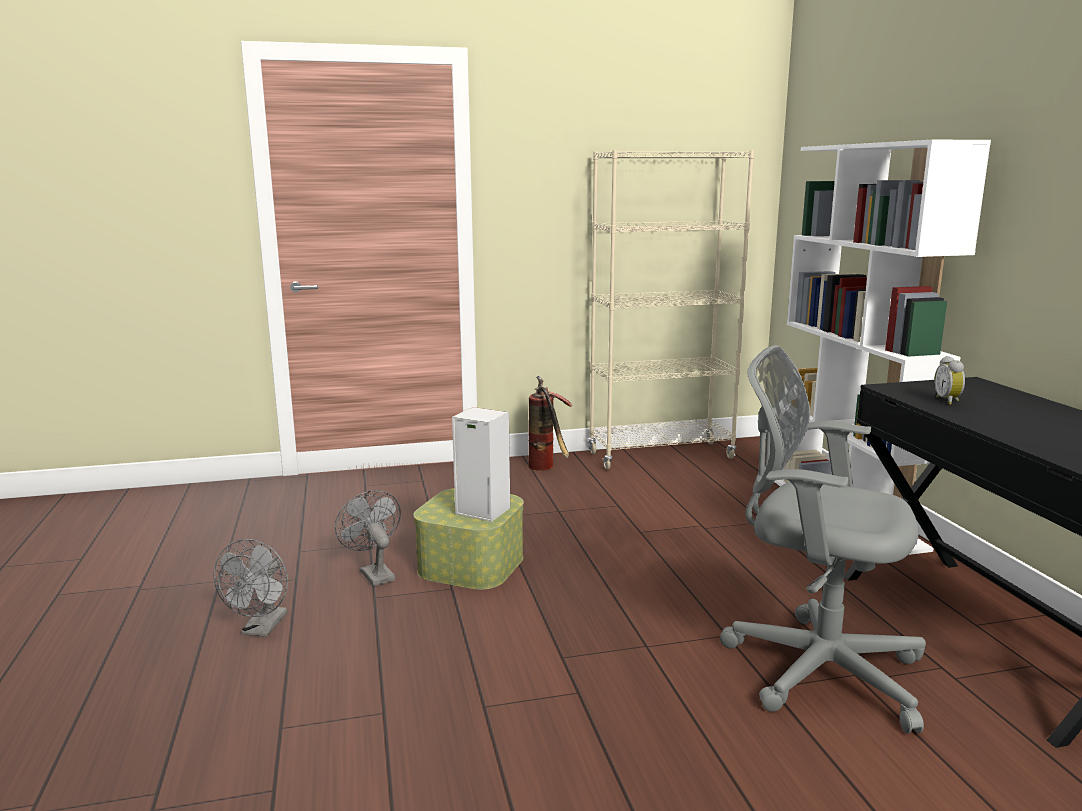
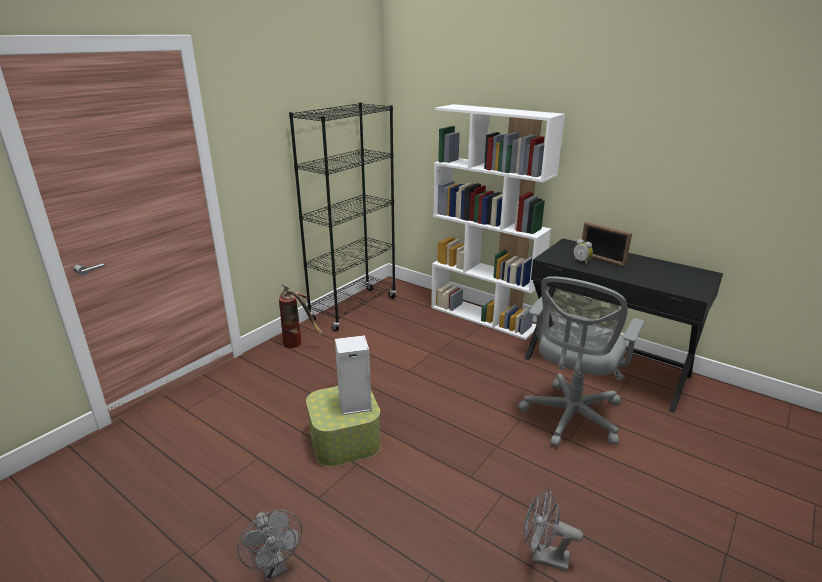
camera: 40 degrees left, 10 degrees up
(373, 573) = (292, 479): grey fan -> grey fan (543, 557)
(661, 456) = (354, 309): beige bookcase -> black bookcase
(814, 667) = (570, 418): grey office chair -> grey office chair turned 45 degrees counterclockwise
(995, 406) = (601, 260): none -> picture frame

